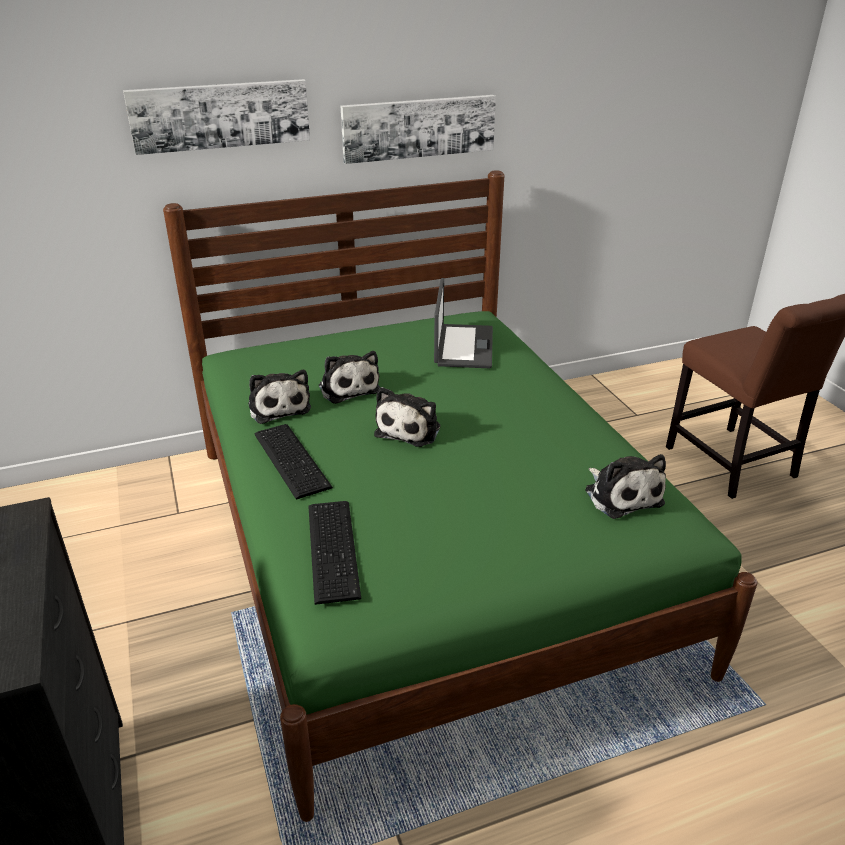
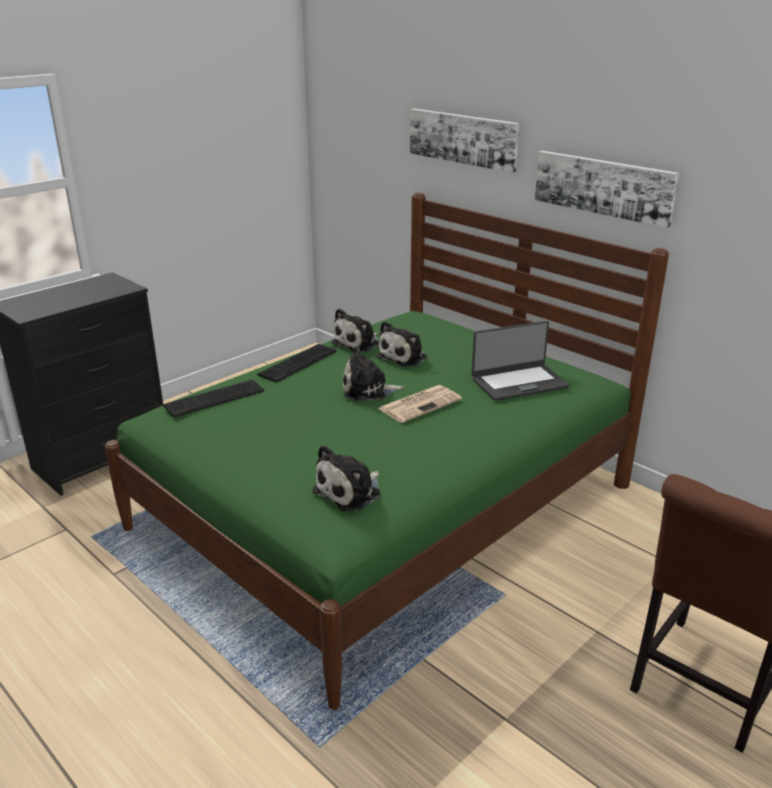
camera: 65 degrees right, 5 degrees down
(467, 407) = (420, 404): none -> newspaper

